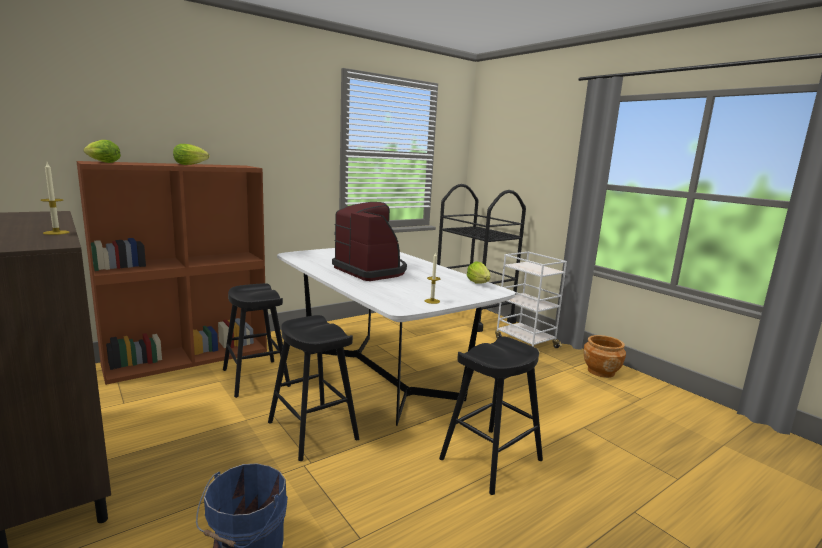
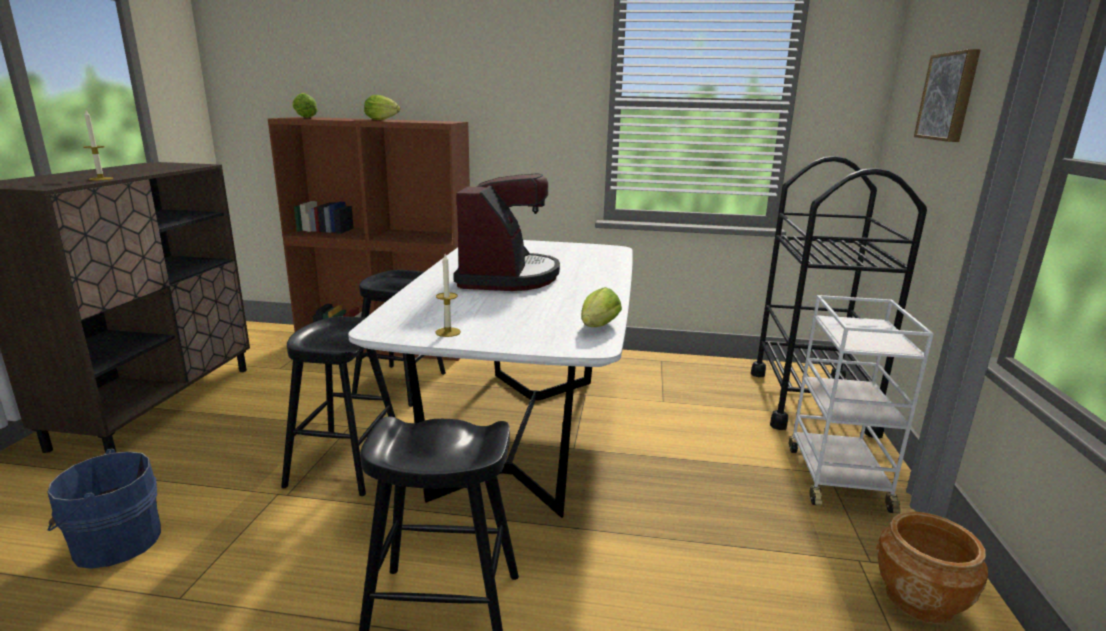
camera: 45 degrees right, 5 degrees up
(523, 156) = (949, 97): none -> picture

